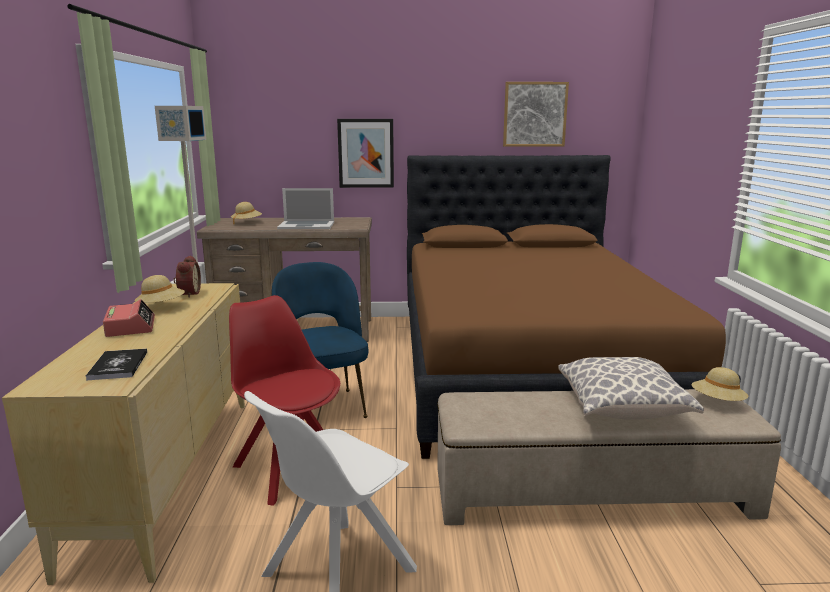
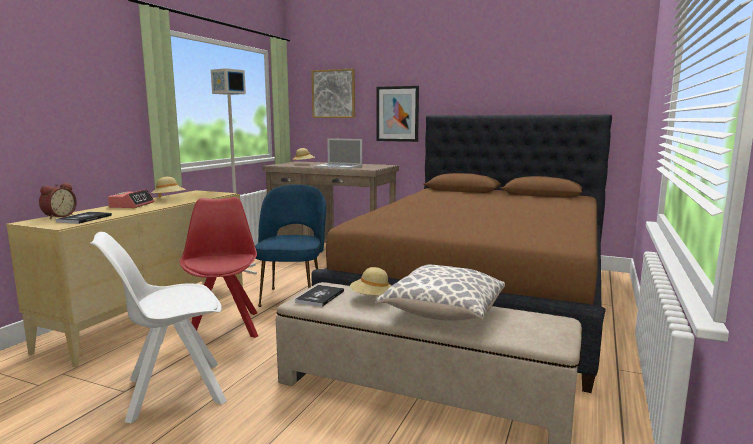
camera: 25 degrees right, 5 degrees down
(188, 294) = (198, 195): alarm clock -> alarm clock (58, 216)
(479, 414) = (320, 297): none -> book
(534, 114) = (540, 78): picture -> picture (333, 94)
(717, 402) = (544, 324): beige hat -> beige hat (372, 298)

